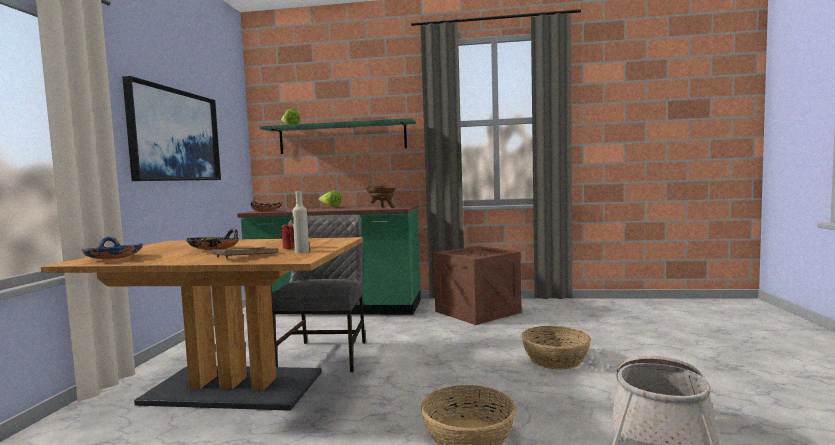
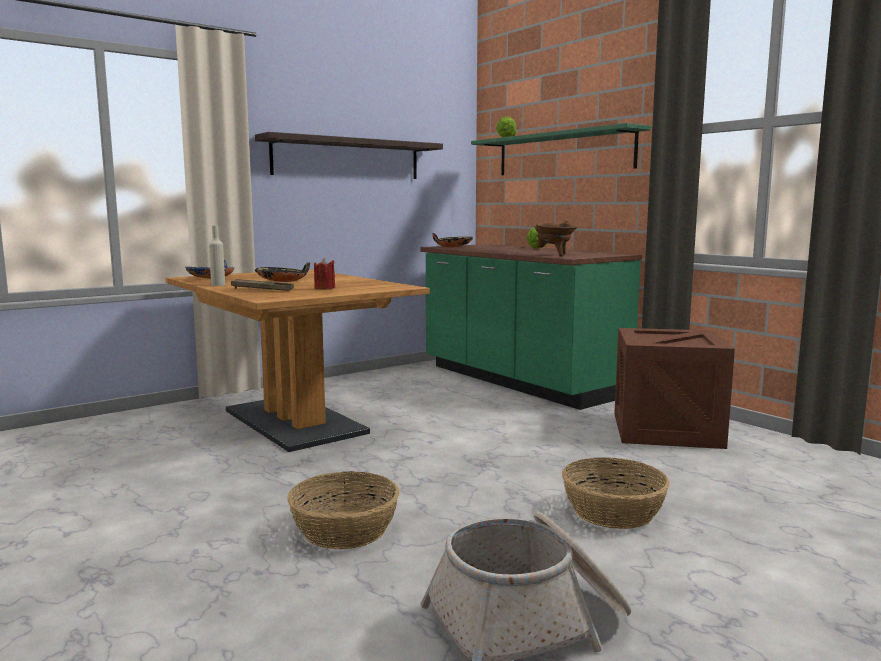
camera: 45 degrees right, 5 degrees up
(175, 135) = (347, 158): picture -> shelf
(302, 251) = (308, 293): beige bottle -> beige bottle (218, 285)
(326, 355) = (406, 421): grey chair -> none

